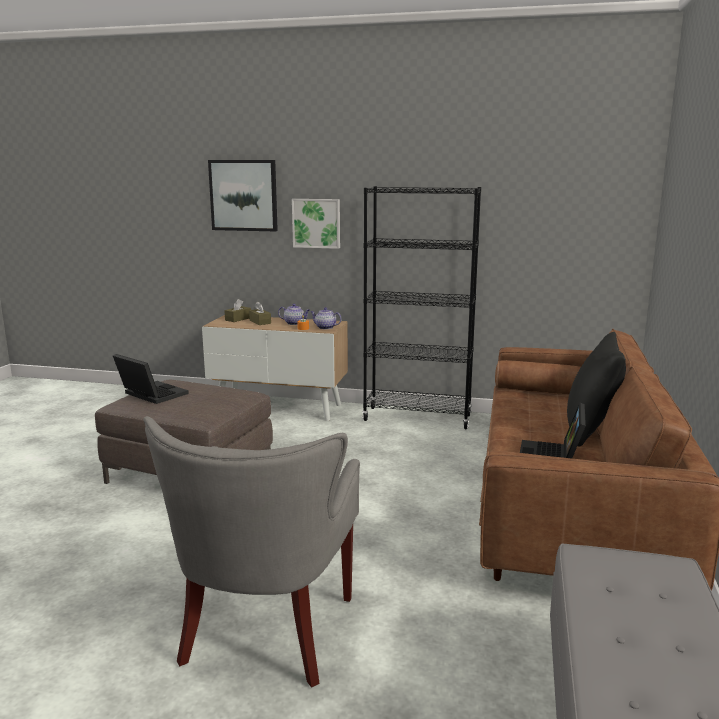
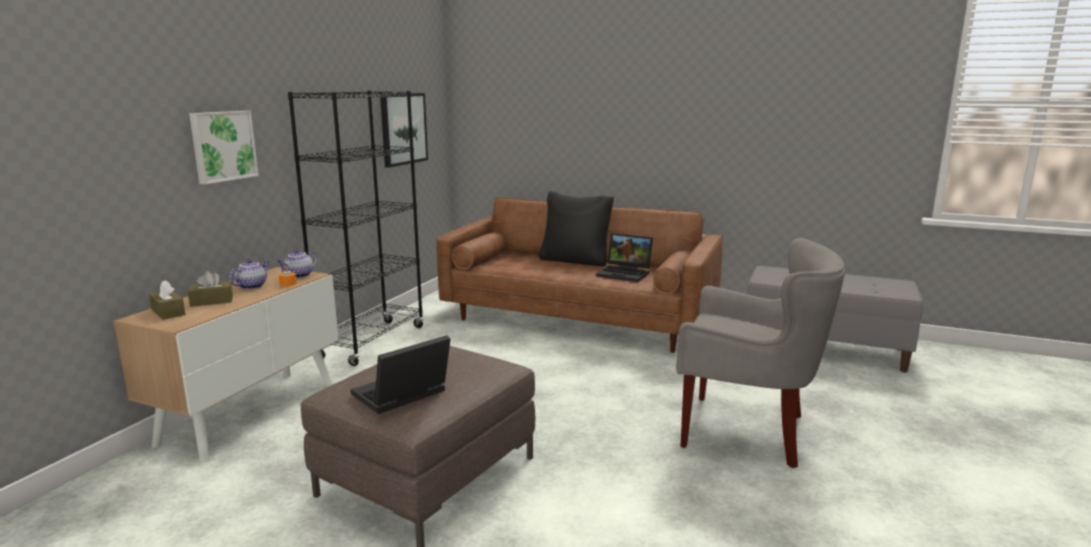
camera: 80 degrees left, 0 degrees up
(244, 195) = (113, 112): picture -> picture (403, 129)

